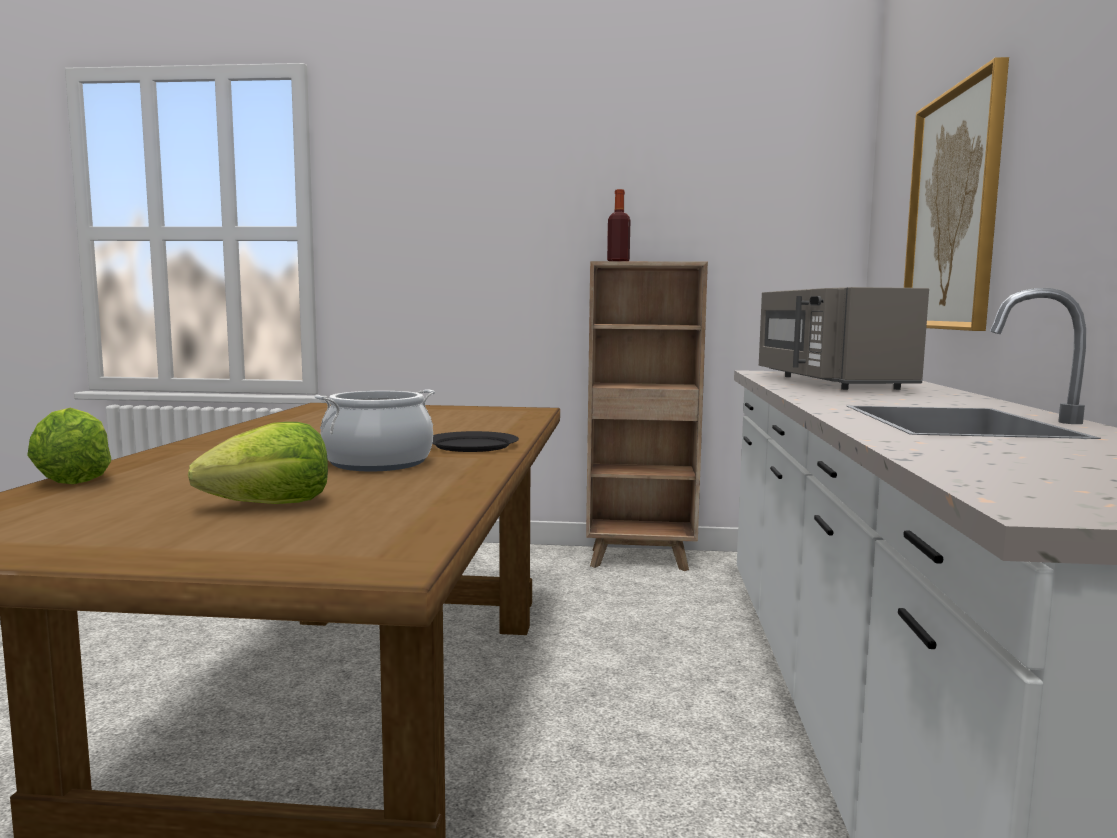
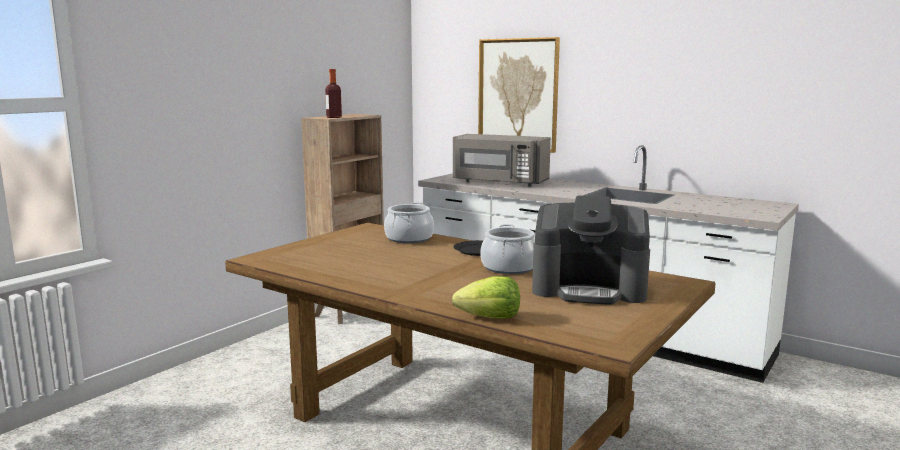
camera: 60 degrees left, 5 degrees up
(271, 505) = (589, 288): lettuce -> coffee machine
(494, 422) = (409, 238): none -> cooking pot

